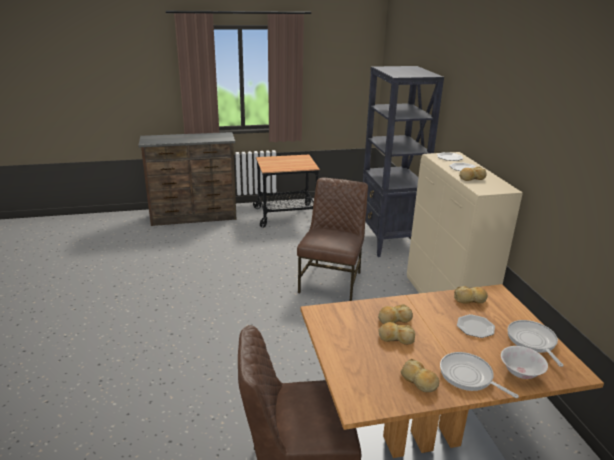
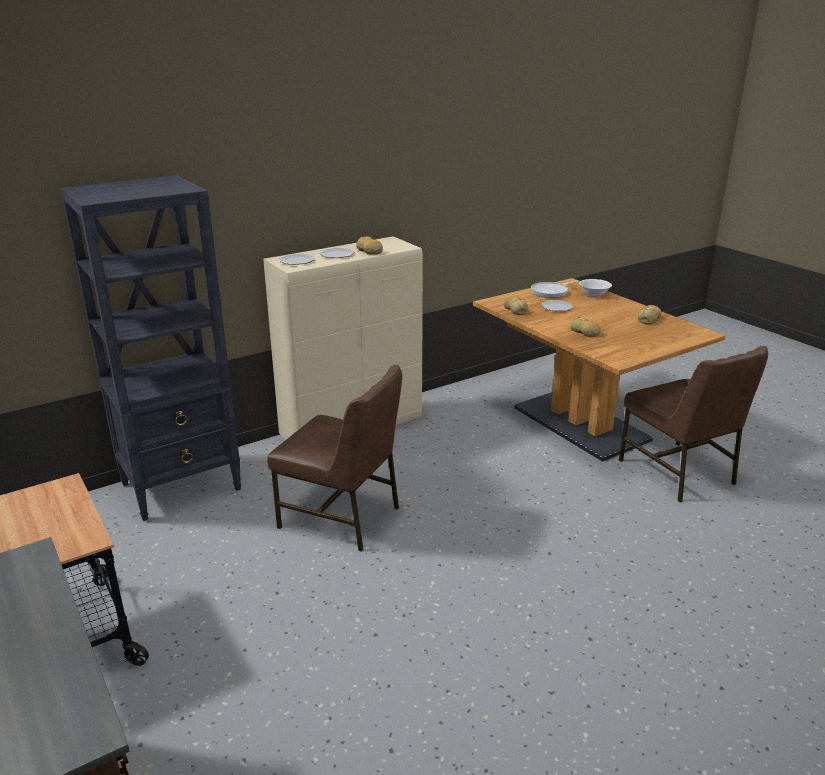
camera: 110 degrees left, 0 degrees up
(332, 282) = (342, 517): brown chair -> brown chair turned 150 degrees counterclockwise
(396, 338) = (610, 329): bread -> none
(468, 376) = (621, 307): frying pan -> none

